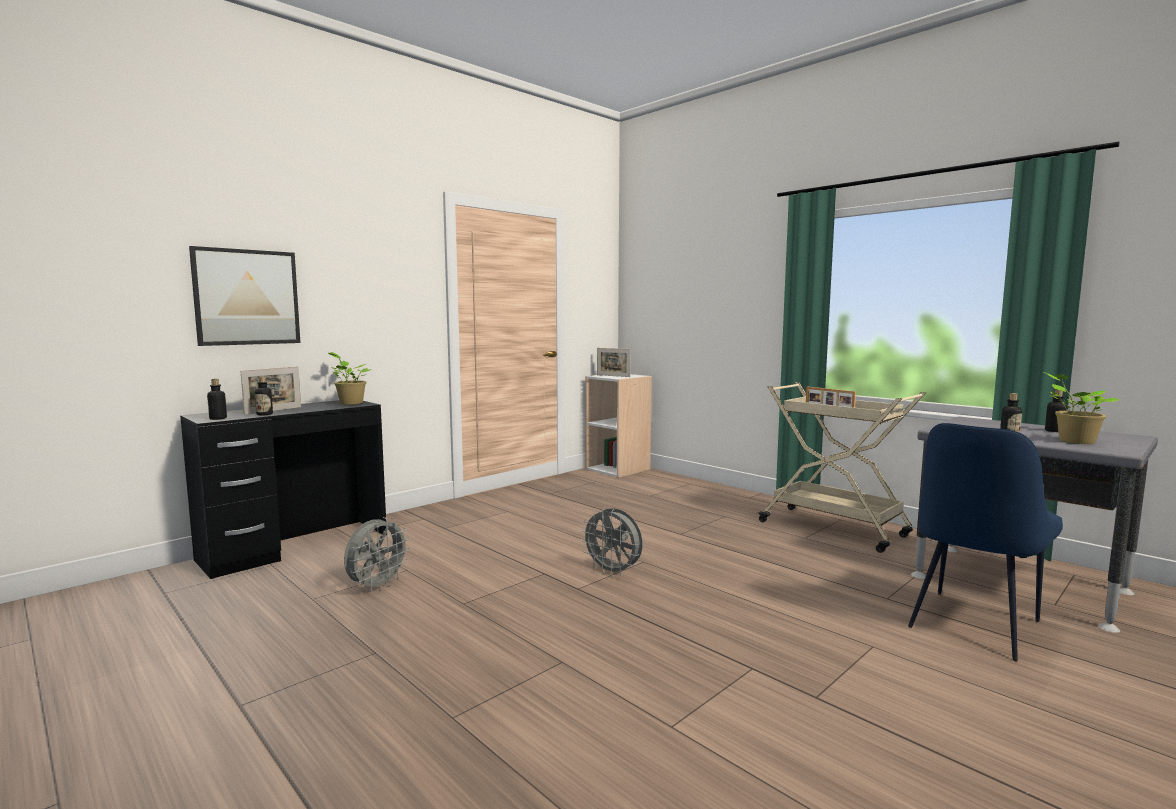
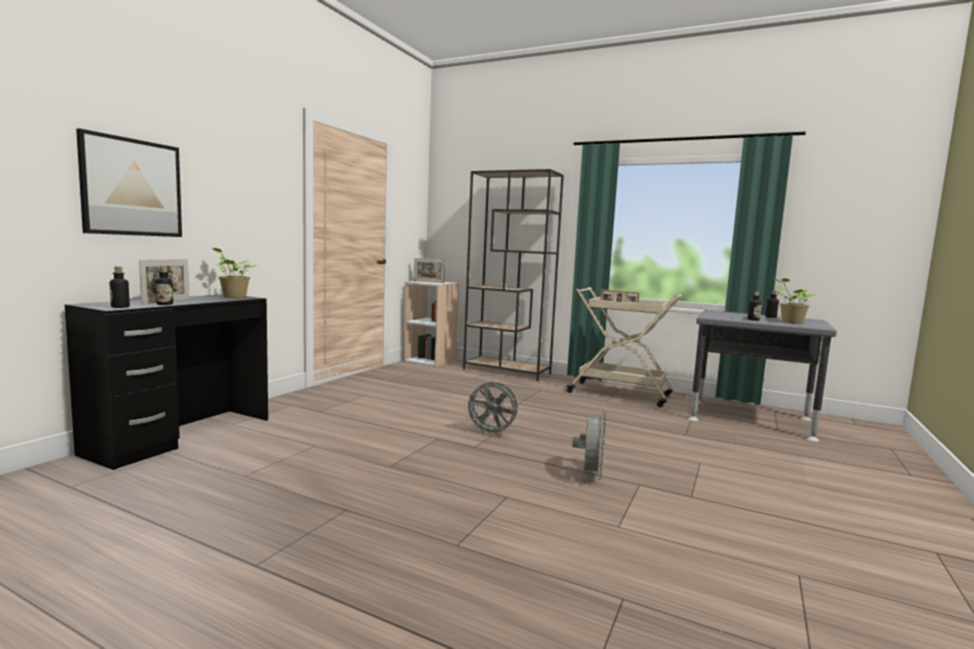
camera: 20 degrees left, 0 degrees up
(377, 586) = (299, 460): grey fan -> grey fan (589, 475)
(702, 487) = (507, 371): none -> bookcase
(974, 624) = (745, 444): blue chair -> none

